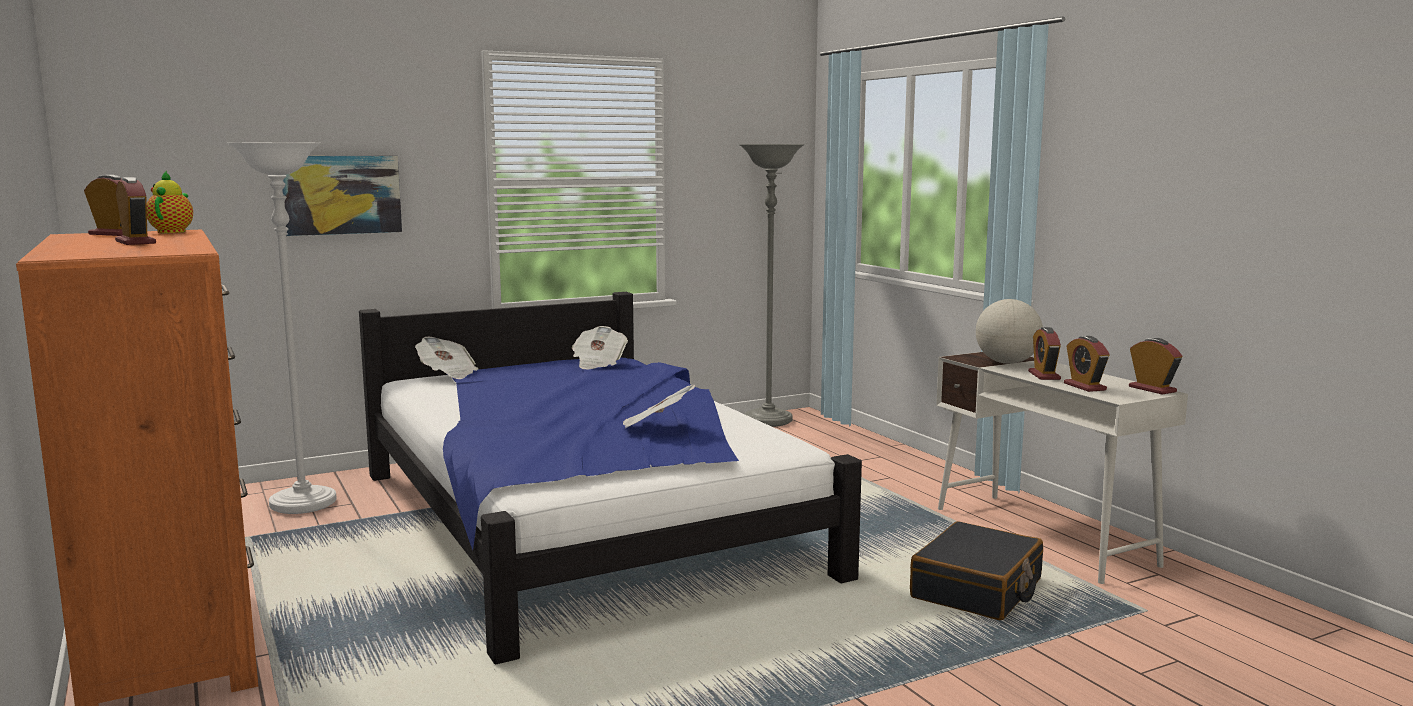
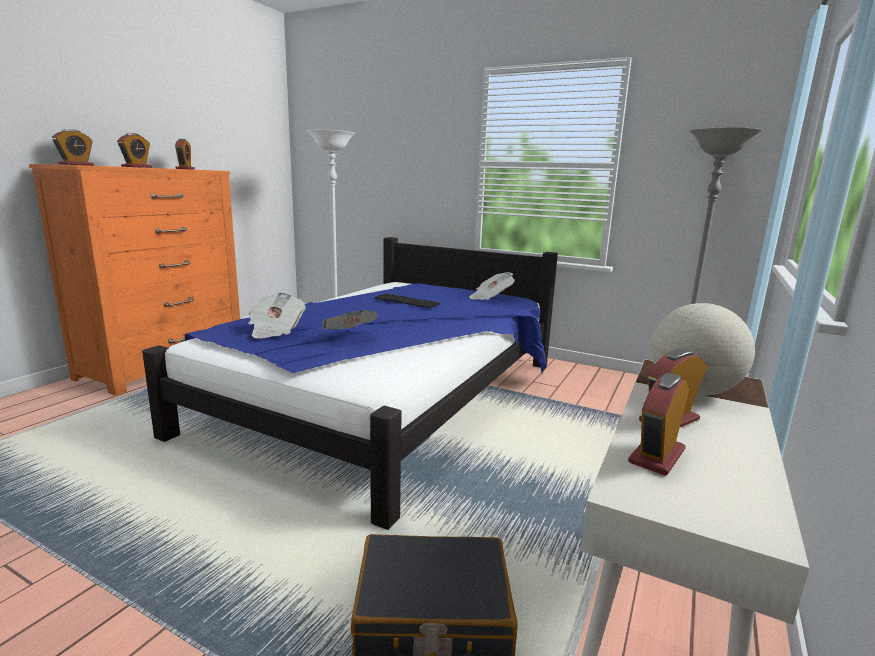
camera: 55 degrees right, 5 degrees up
(173, 232) = (206, 169): teapot -> none
(339, 195) = (397, 168): picture -> none
(447, 374) = (410, 283): newspaper -> newspaper (275, 330)
(549, 388) = (407, 301): none -> keyboard
(1152, 389) = (759, 519): alarm clock -> alarm clock (76, 165)

